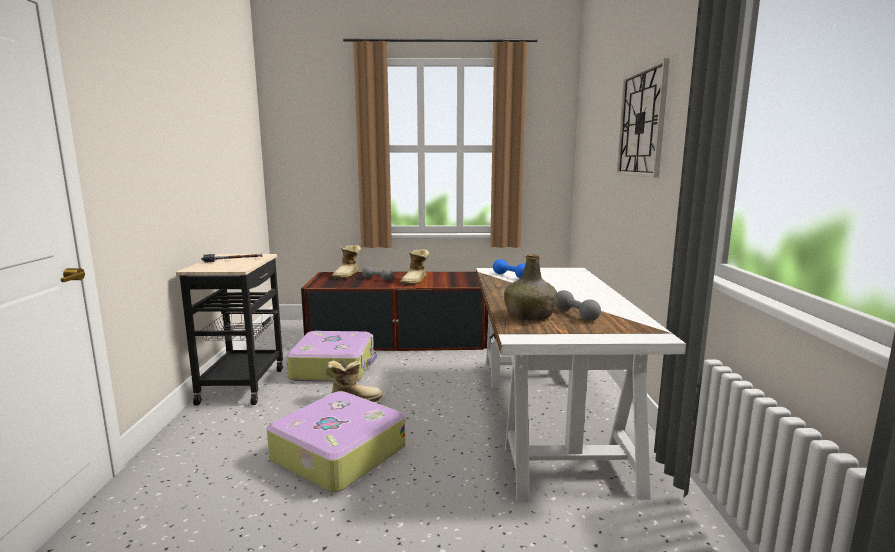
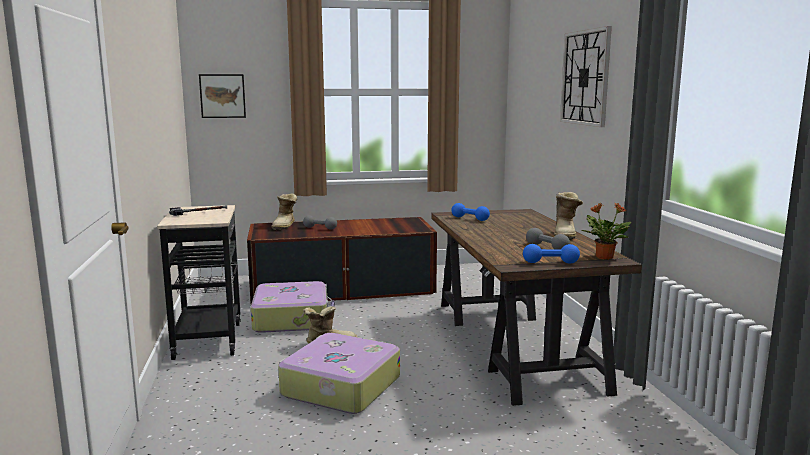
camera: 10 degrees left, 0 degrees up
(297, 152) = (222, 96): none -> picture
(415, 281) = (361, 229): boot -> boot (566, 234)
(530, 316) = (510, 250): green bottle -> none
(549, 415) = (515, 343): white desk -> brown desk
(569, 334) = (550, 262): none -> blue dumbbell
(639, 331) = (603, 257): none -> potted plant

